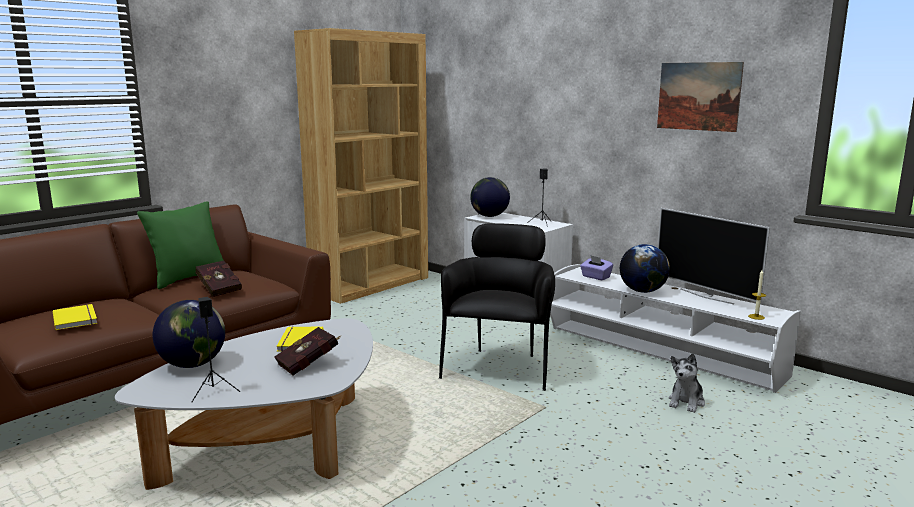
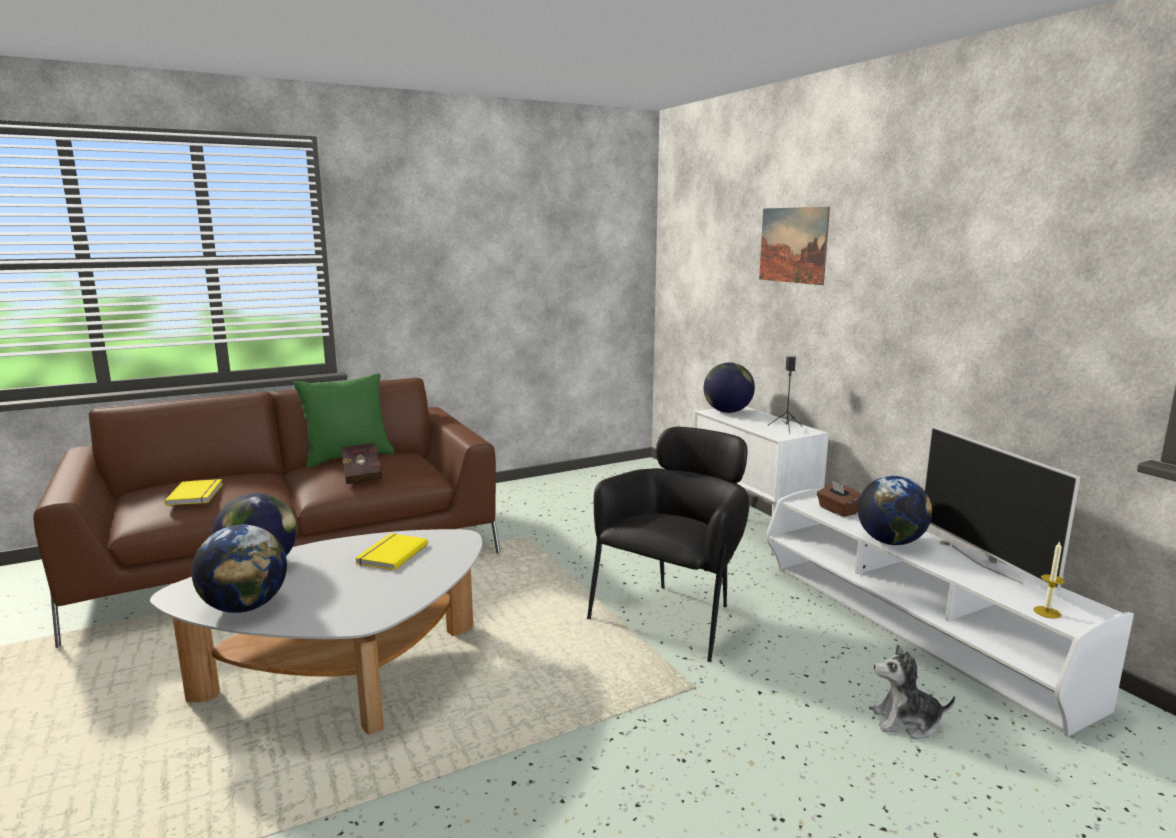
camera: 20 degrees right, 0 degrees up
(214, 391) = (245, 607): black speaker -> globe
(310, 365) = (372, 589): red book -> none
(371, 285) = (594, 479): brown bookcase -> none
(595, 277) = (837, 510): purple tissue box -> brown tissue box
(686, 402) = (906, 722): plush toy -> plush toy turned 45 degrees clockwise
(698, 96) = (1004, 267): picture -> picture (793, 245)

